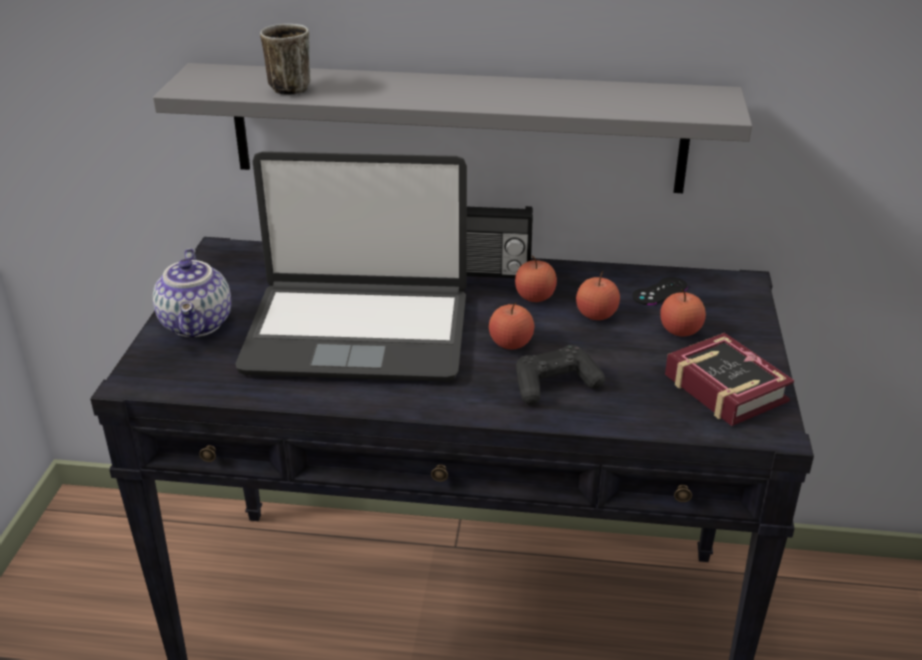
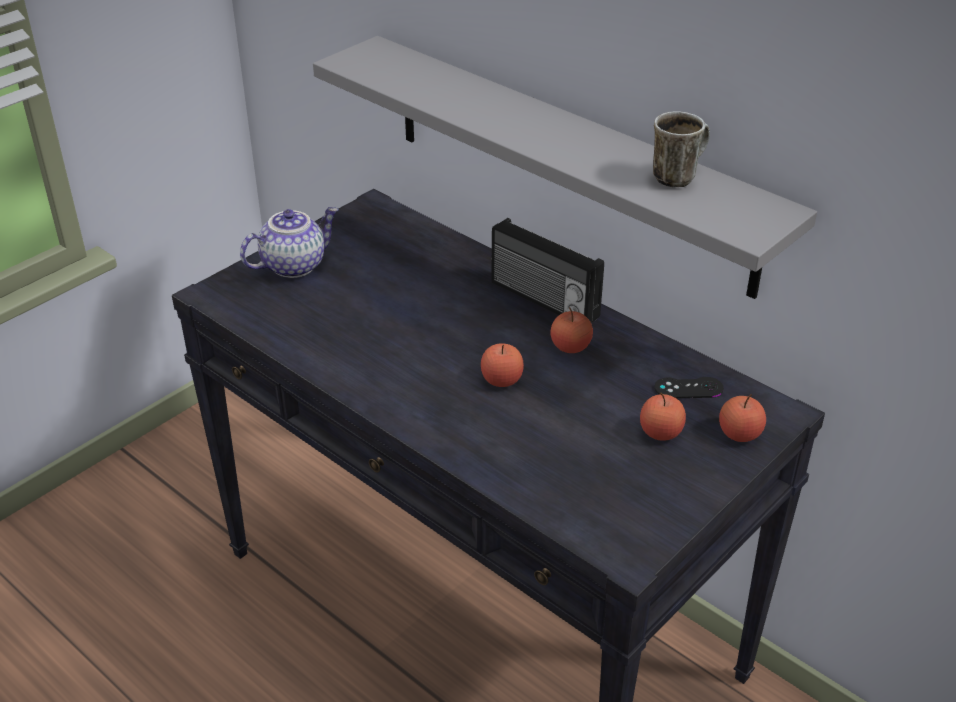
camera: 35 degrees right, 5 degrees up
(198, 324) = (293, 265): teapot -> teapot turned 150 degrees counterclockwise
(291, 86) = (420, 84): mug -> mug (677, 175)
(358, 332) = (396, 319): laptop -> none
(555, 385) = (494, 432): black game controller -> none
(596, 315) = (604, 385): apple -> apple (739, 434)
(724, 385) = (637, 498): book -> none

